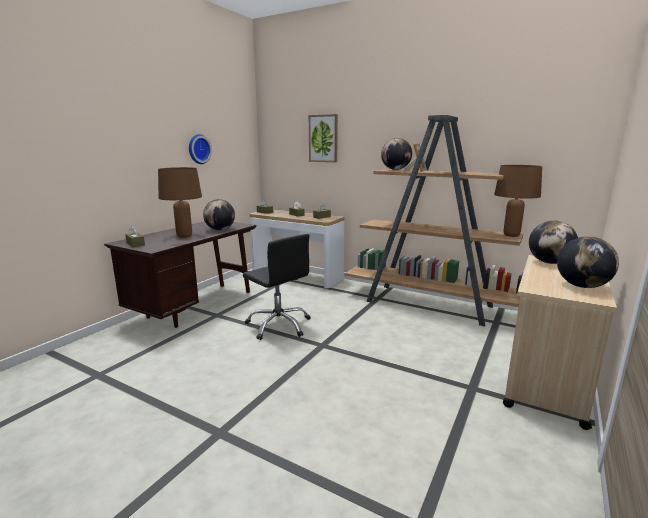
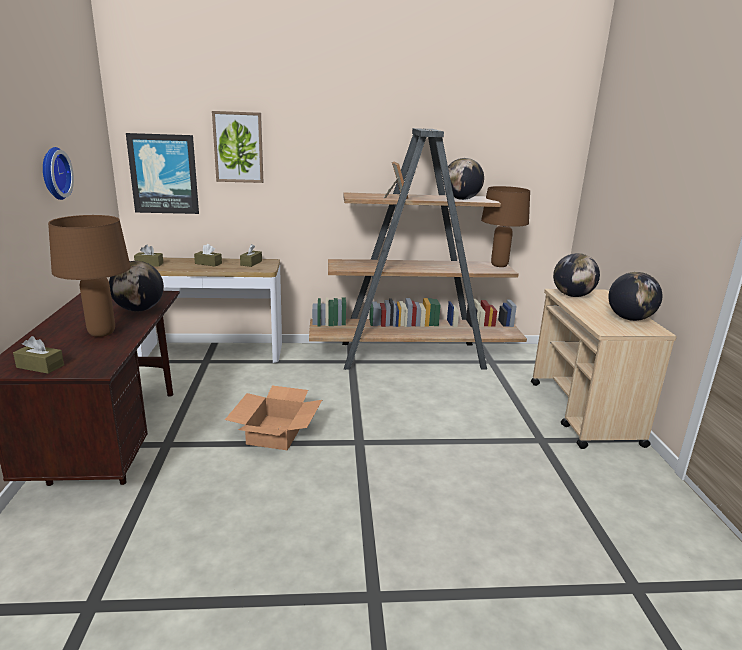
camera: 35 degrees left, 5 degrees up
(279, 325) = (276, 432): black office chair -> cardboard box
(282, 157) = (164, 174): none -> picture
(395, 169) = (363, 194): globe -> globe (461, 199)

